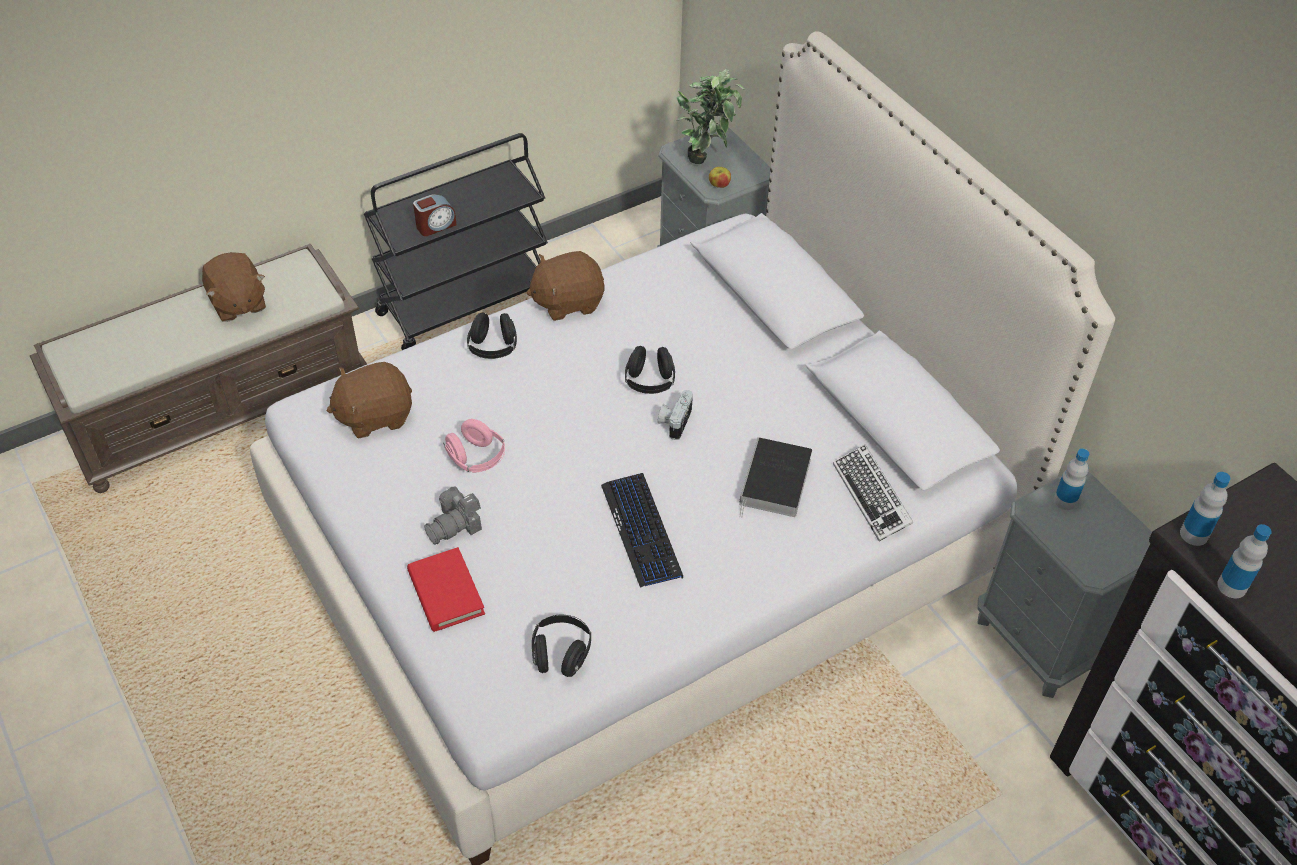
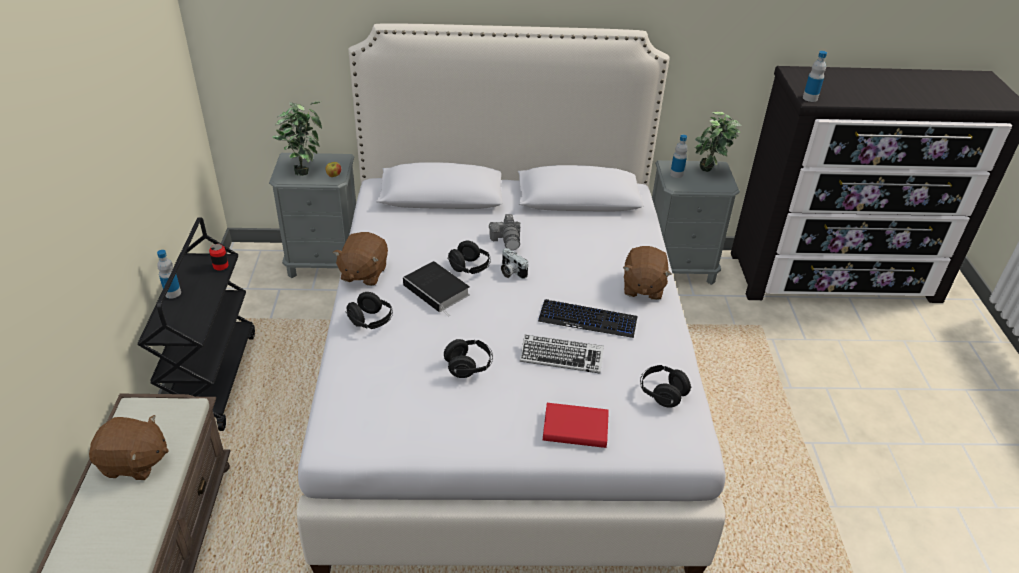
camera: 60 degrees left, 10 degrees down
(374, 415) = (378, 404): brown plush toy -> brown plush toy (642, 287)
(435, 226) = (201, 312): alarm clock -> none
(455, 525) = (518, 401): camera -> camera (507, 240)
(476, 458) = (468, 366): pink headphones -> black headphones
(513, 197) = (220, 266): none -> can
(775, 483) = (591, 256): book -> book (438, 290)
(871, 496) = (627, 228): keyboard -> keyboard (561, 357)
(1110, 540) = (710, 173): none -> potted plant
(1231, 586) = (846, 102): bottle -> bottle (173, 293)

